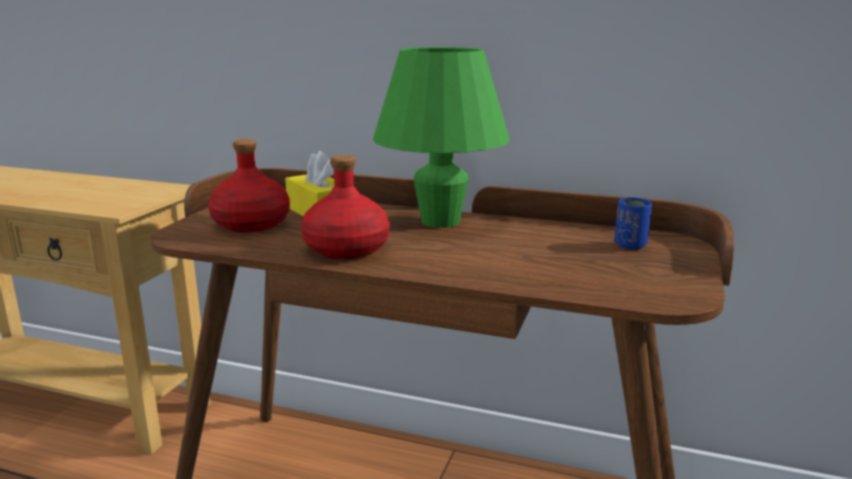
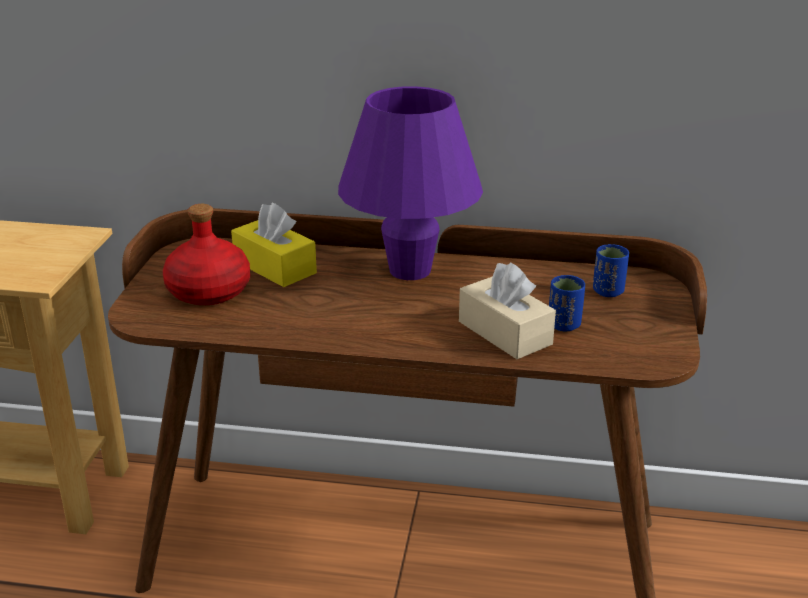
camera: 10 degrees left, 10 degrees up
(346, 249) = (329, 321): red bottle -> none
(440, 221) = (410, 270): green table lamp -> purple table lamp
(514, 267) = (505, 333): none -> beige tissue box
(578, 266) = (564, 325): none -> blue cup

